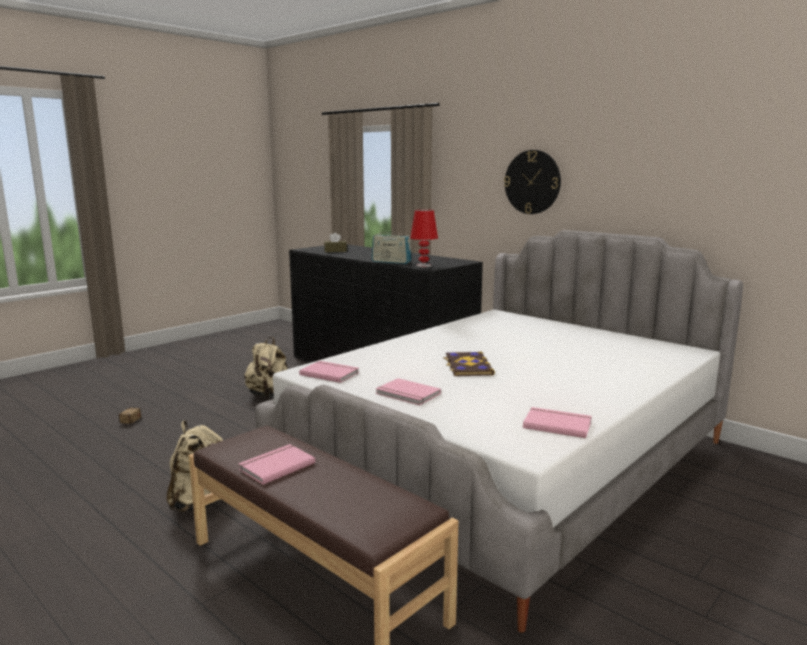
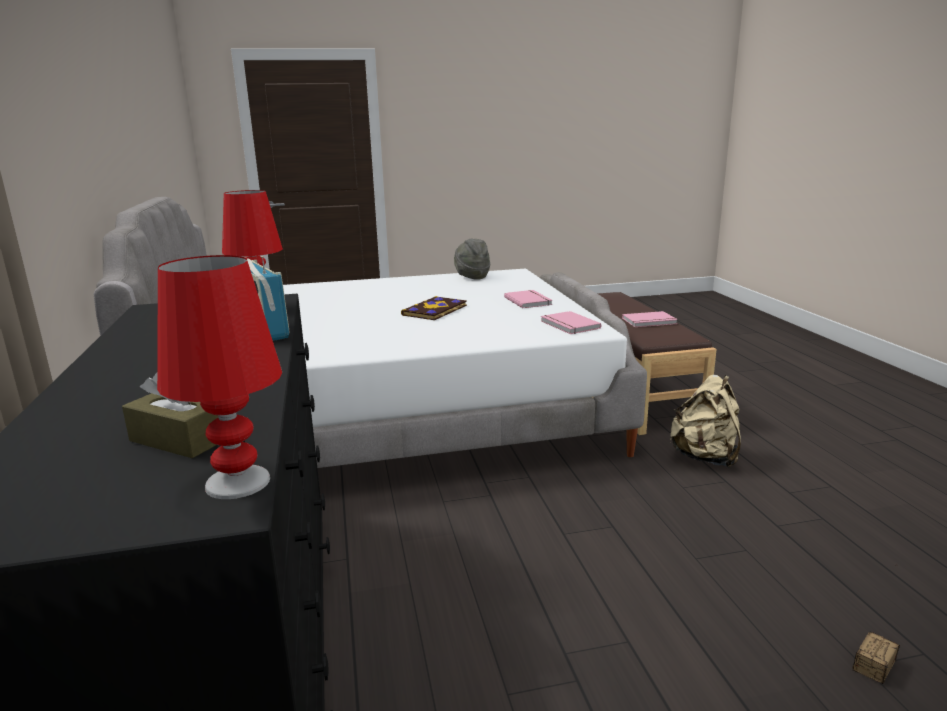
camera: 145 degrees left, 5 degrees up
(269, 396) = (552, 647): beige backpack -> none
(306, 250) = (238, 482): none -> red table lamp
(532, 182) = (68, 136): wall clock -> none
(557, 424) = (471, 276): pink book -> grey hat

